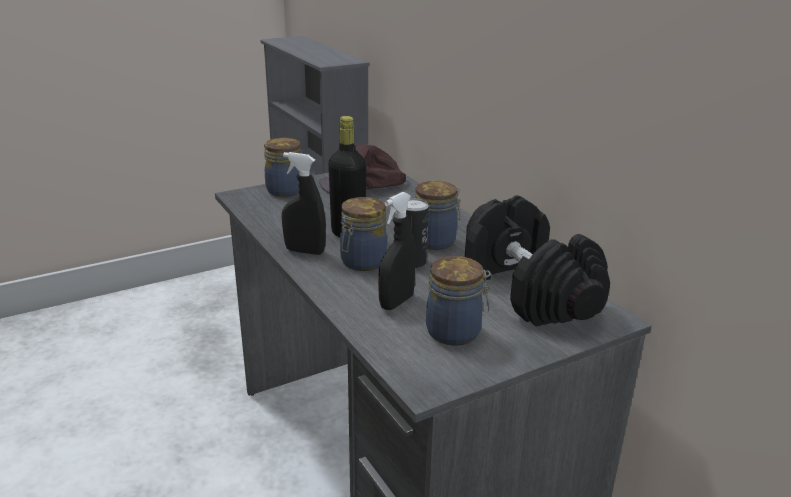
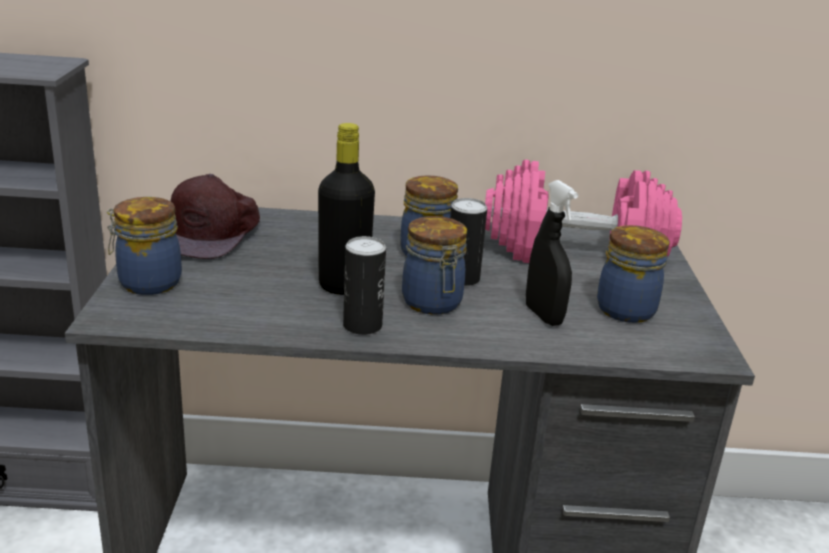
camera: 60 degrees left, 0 degrees up
(304, 251) = (362, 326): black spray bottle -> can
(527, 290) = (574, 252): black dumbbell -> pink dumbbell

